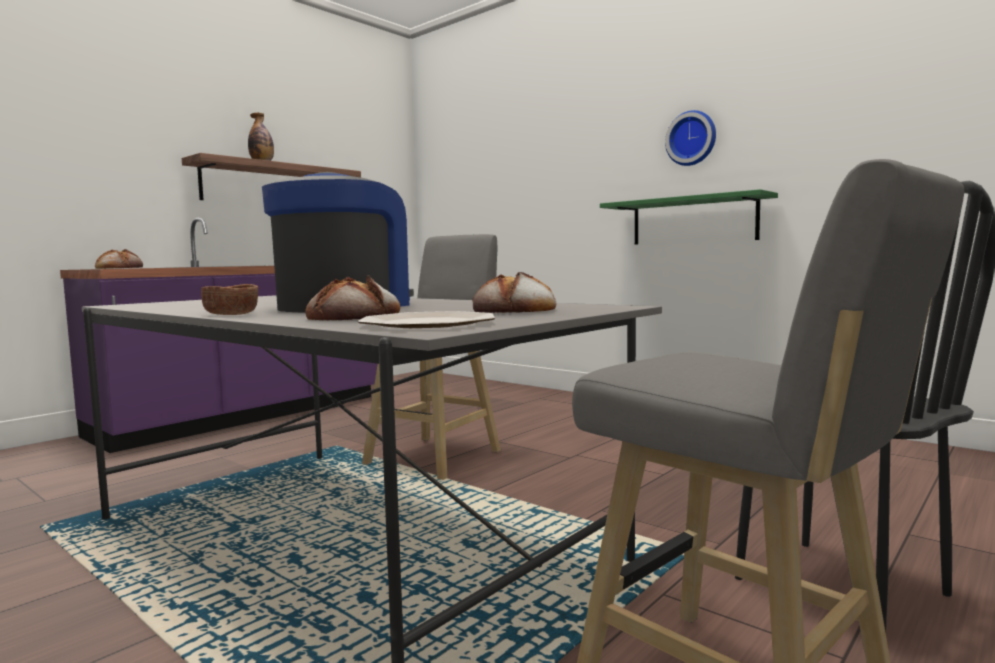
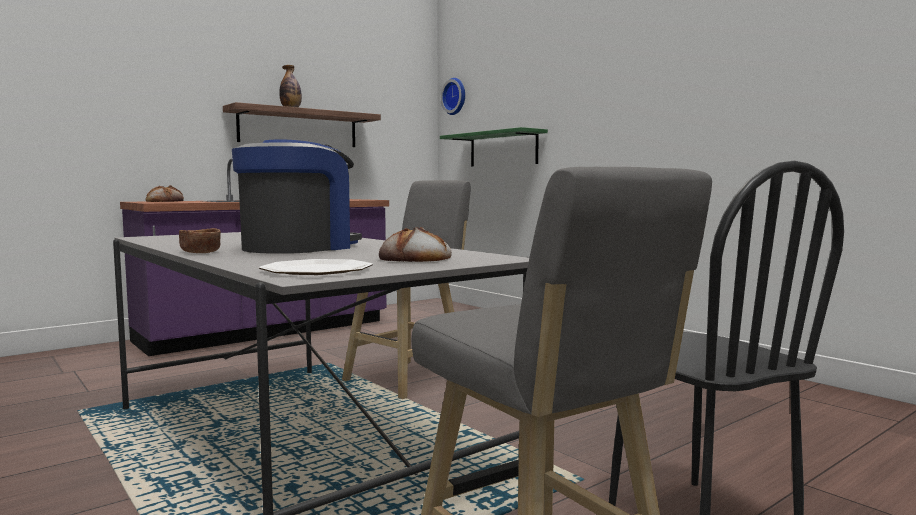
camera: 10 degrees right, 0 degrees up
(354, 316) = (281, 259): bread -> none
(692, 139) = (679, 87): wall clock -> wall clock (455, 96)
(693, 221) = (679, 167): green shelf -> green shelf (503, 149)

